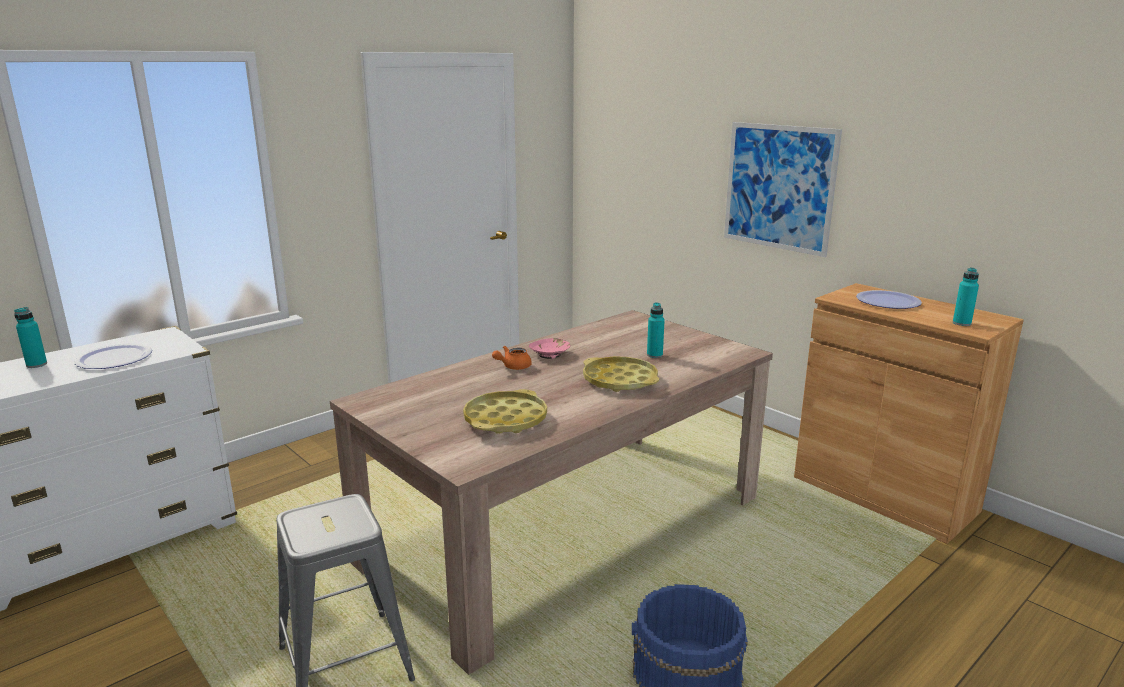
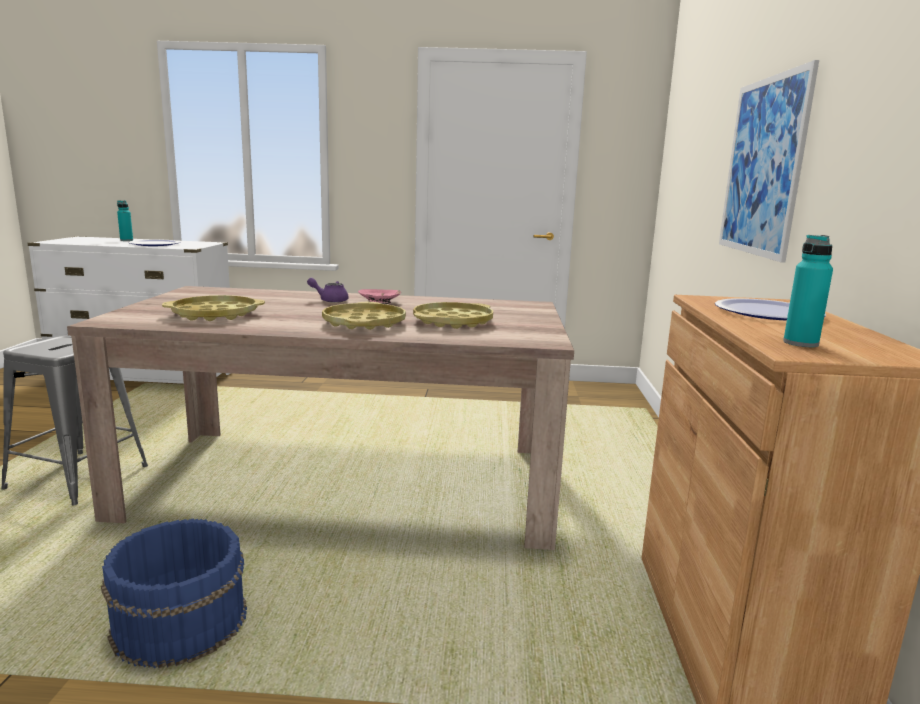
camera: 45 degrees right, 5 degrees down
(513, 367) = (330, 300): orange teapot -> purple teapot
(654, 355) = (453, 322): turquoise bottle -> yellow tray

